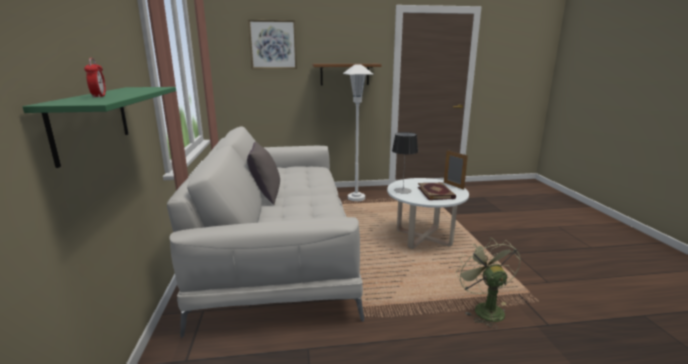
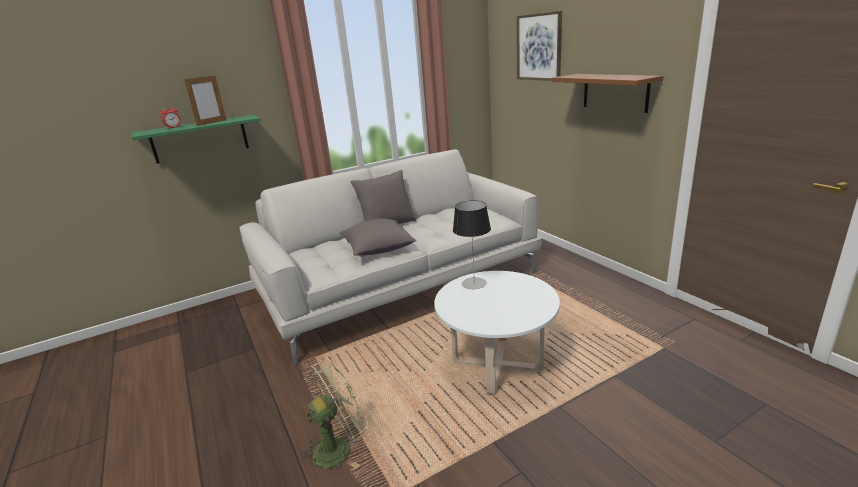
camera: 70 degrees right, 5 degrees up
(312, 204) = (378, 249): none -> grey pillow
(356, 198) = (574, 283): white floor lamp -> none
(436, 193) = (488, 307): book -> none
(453, 186) = (537, 315): picture frame -> picture frame (211, 123)

